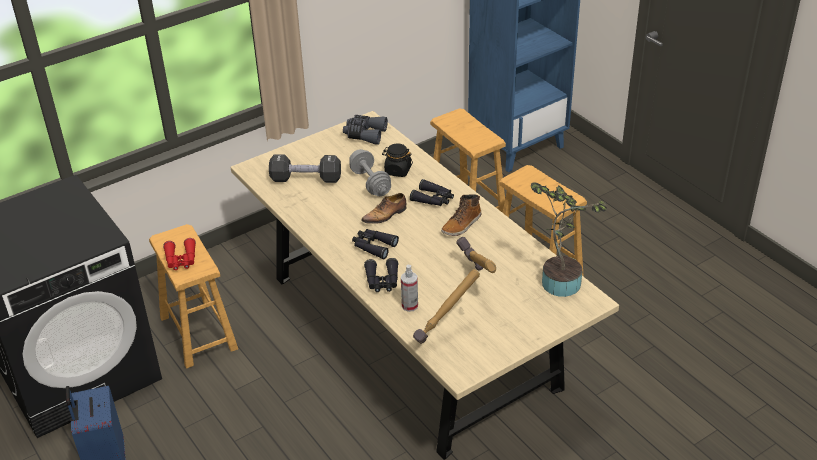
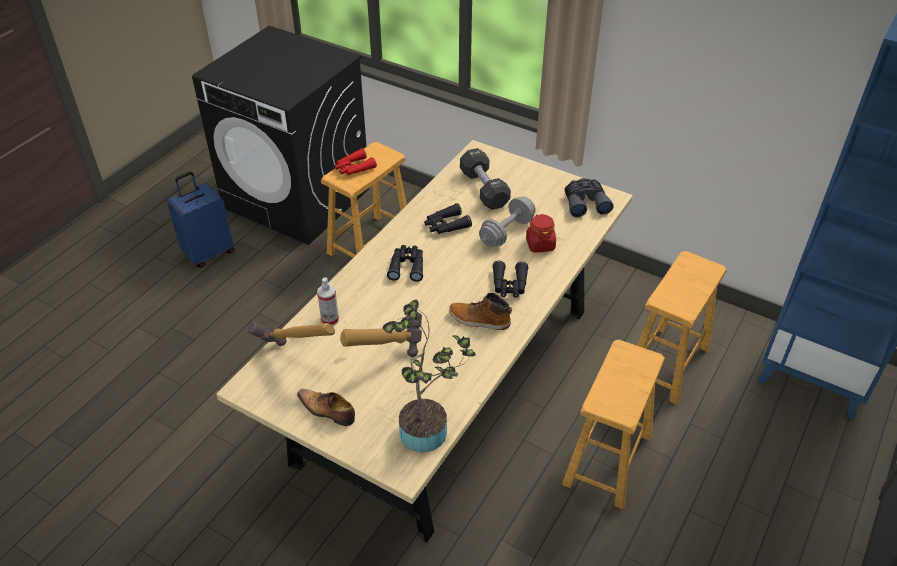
camera: 65 degrees right, 5 degrees up
(382, 281) = (357, 289): black binoculars -> black binoculars (446, 225)
(385, 215) = (461, 259): shoe -> shoe (327, 411)
(397, 171) = (540, 244): black jar -> red jar

